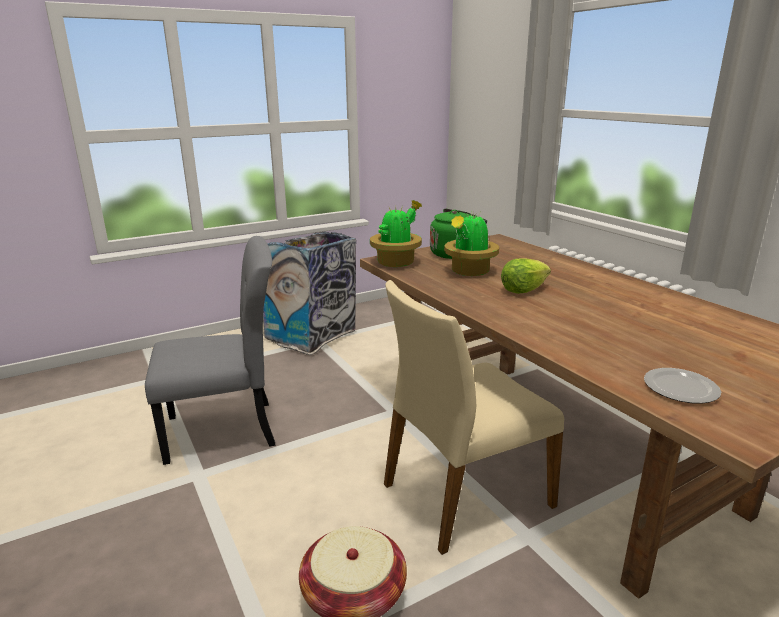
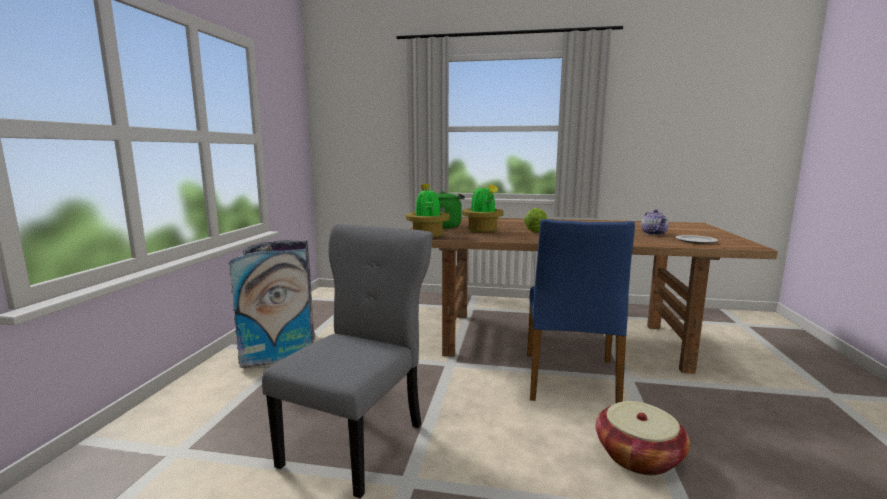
camera: 50 degrees left, 10 degrees down
(464, 494) = (571, 379): beige chair -> blue chair
(673, 351) = (654, 233): none -> teapot

